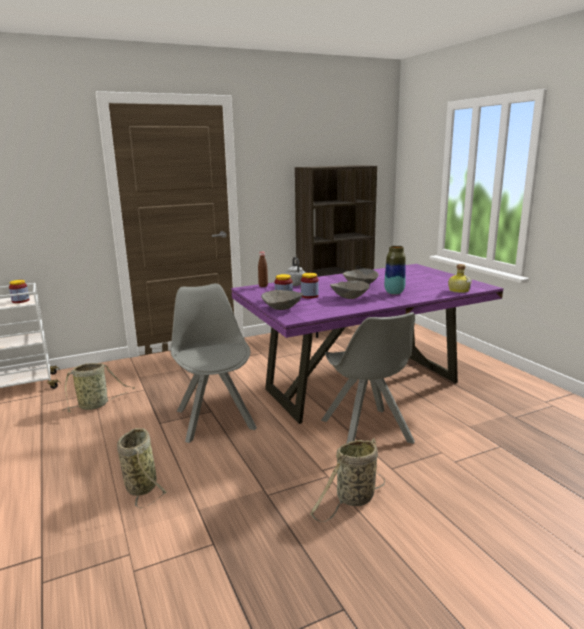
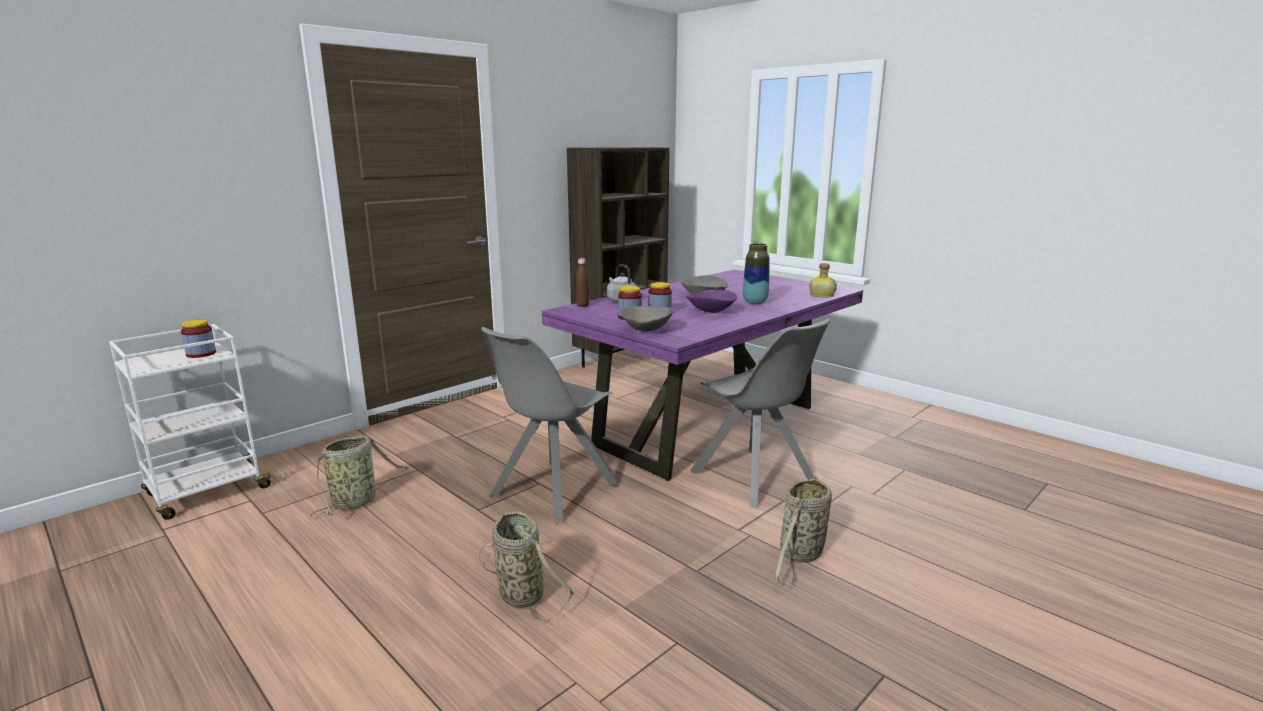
camera: 20 degrees left, 0 degrees up
(215, 418) = (552, 491): grey chair -> grey chair turned 105 degrees counterclockwise
(349, 298) = (710, 311): grey bowl -> purple bowl

